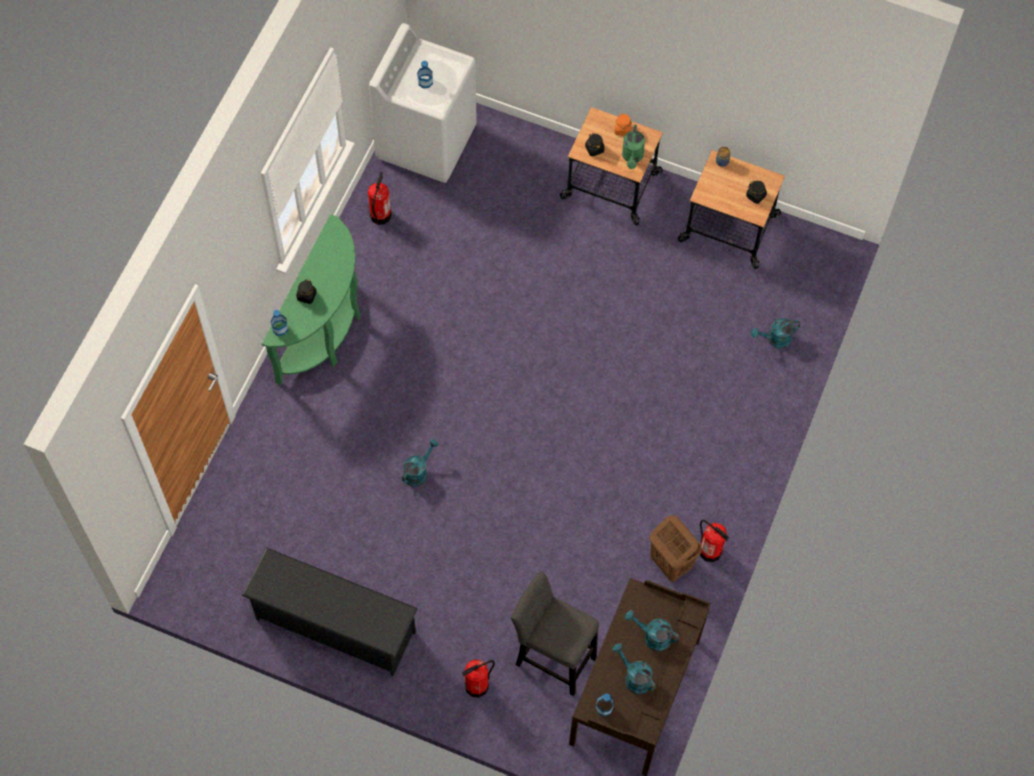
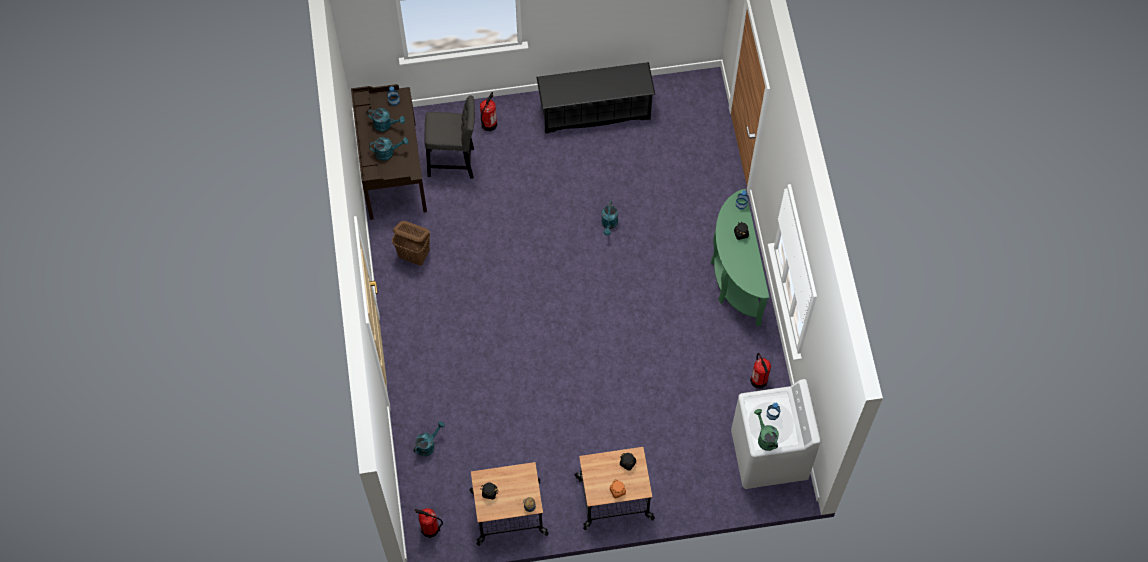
camera: 150 degrees right, 0 degrees up
(632, 157) = (596, 472): green watering can -> green watering can (765, 437)
(710, 551) = (393, 276): fire extinguisher -> fire extinguisher (430, 529)

